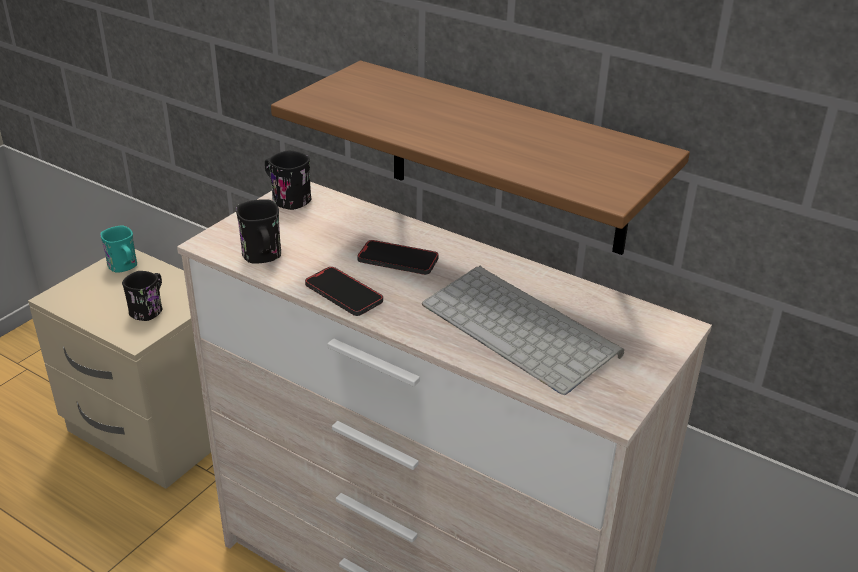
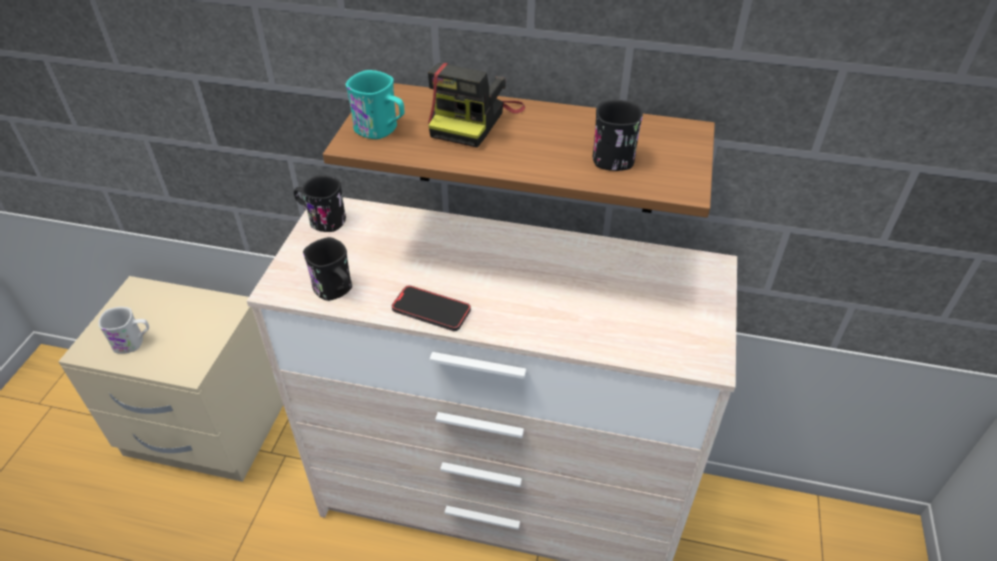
camera: 20 degrees left, 10 degrees up
(100, 301) = (134, 342): none -> white mug
(124, 267) = (139, 299): turquoise mug -> turquoise mug (382, 130)
(149, 309) = (187, 337): black mug -> black mug (613, 154)
(398, 260) = (458, 261): phone -> none
(433, 104) = (474, 119): none -> camera
(523, 329) = (599, 303): keyboard -> none

